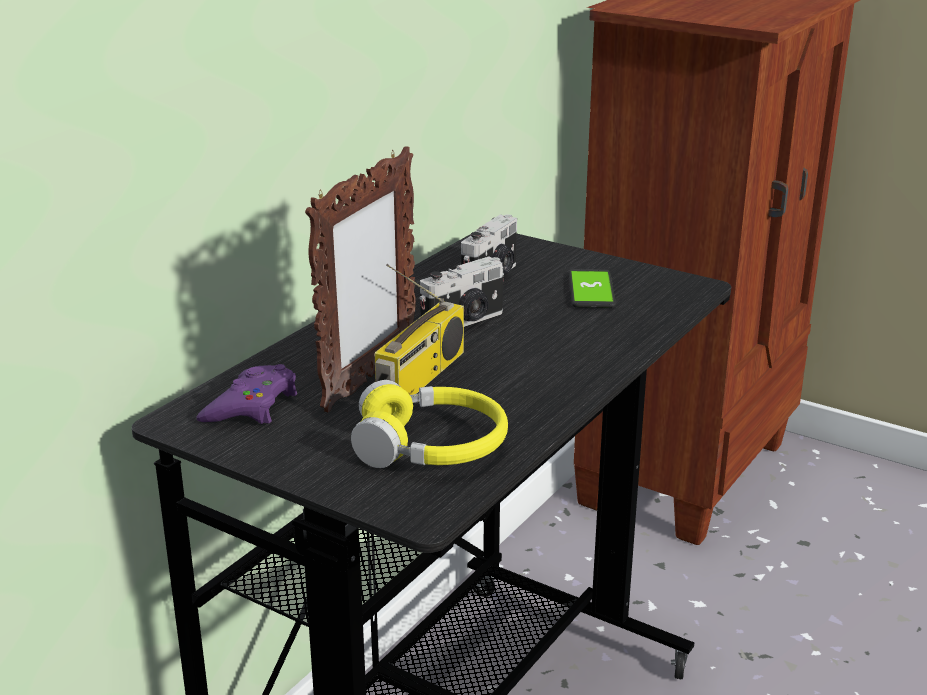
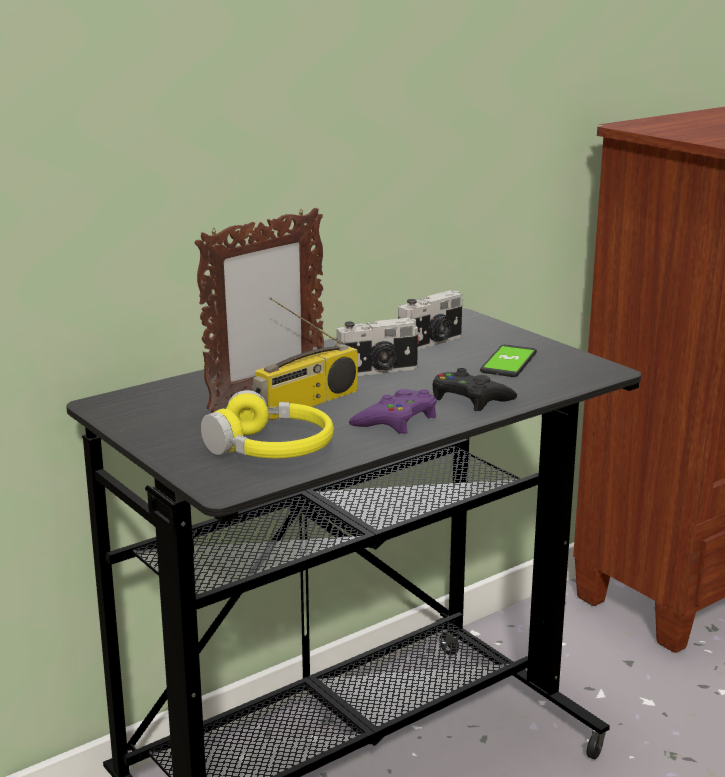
camera: 20 degrees right, 5 degrees down
(251, 405) = (162, 403): purple game controller -> purple game controller (396, 420)
(590, 343) = (469, 399): none -> black game controller

